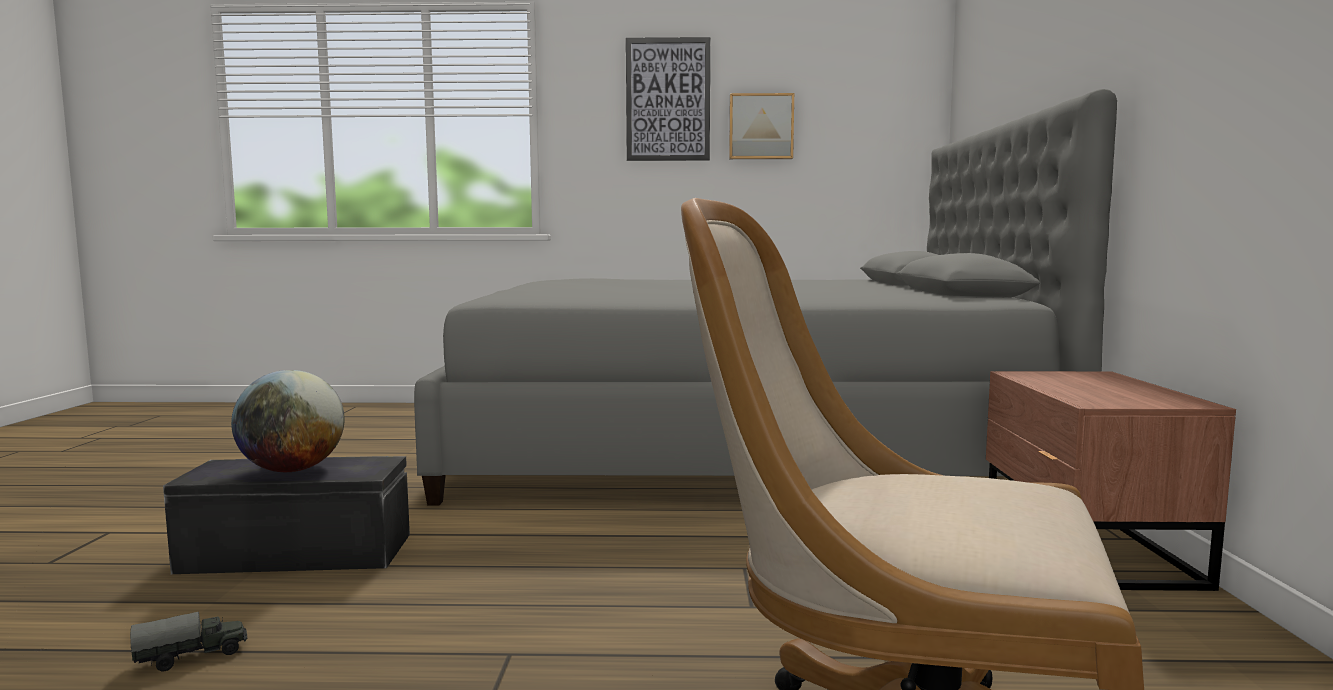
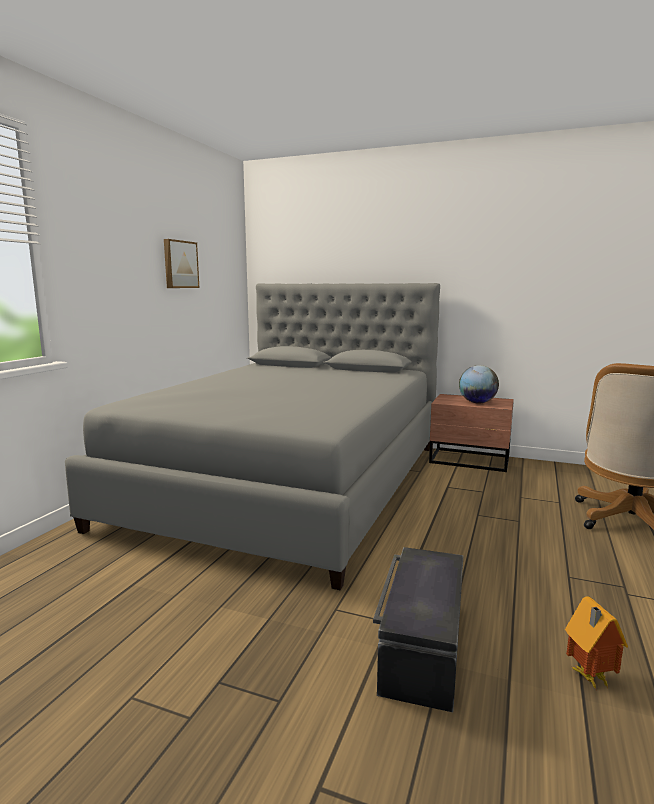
camera: 70 degrees left, 5 degrees up
(192, 656) = (589, 678): toy truck -> toy house
(293, 470) = (428, 587): globe -> globe (477, 403)
(668, 100) = (130, 238): picture -> none

